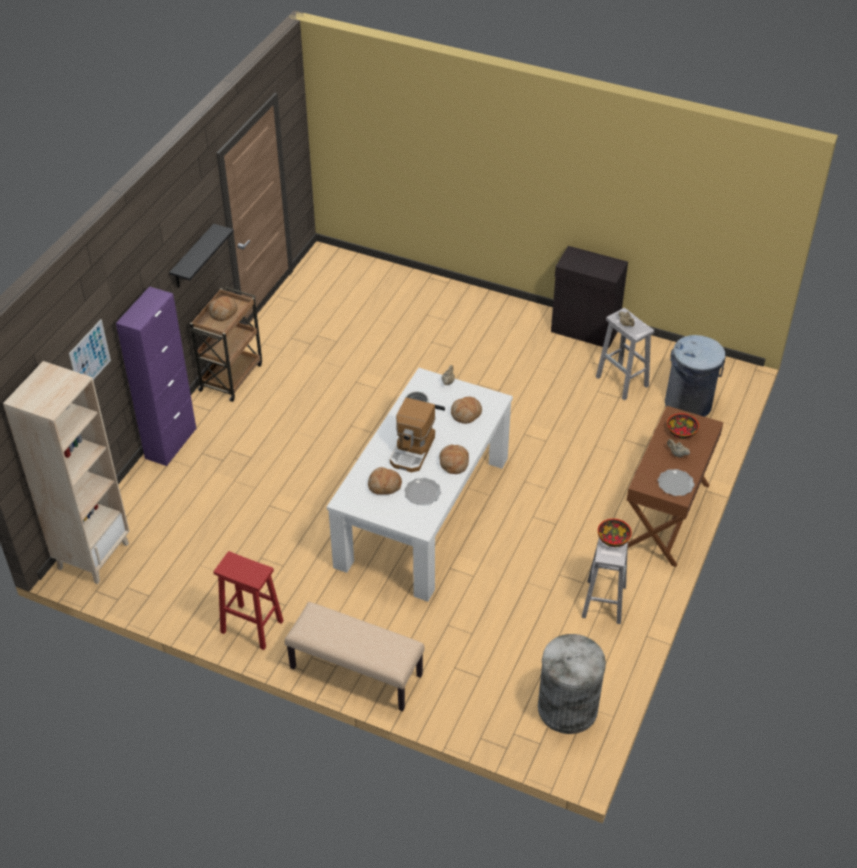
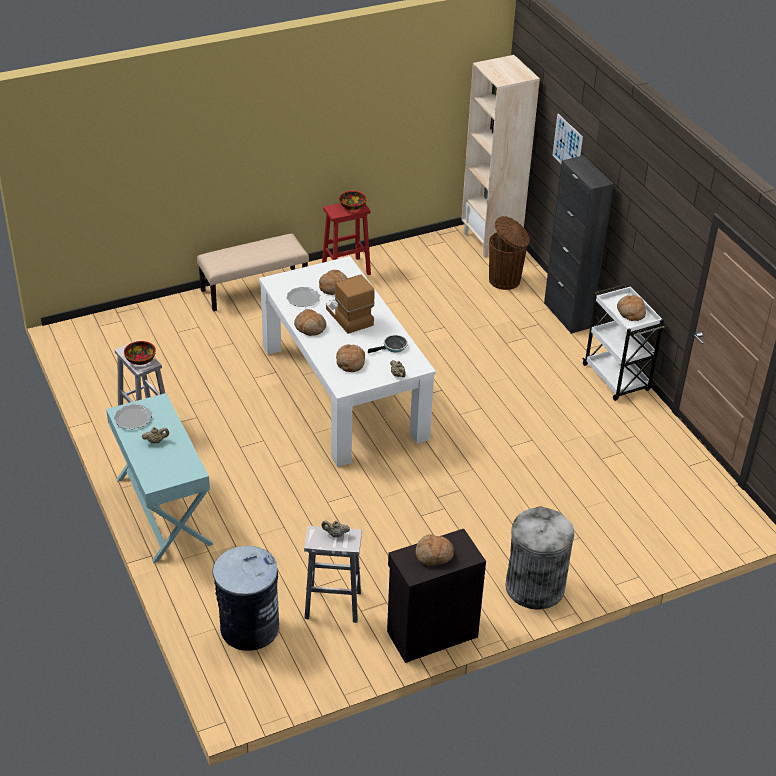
camera: 130 degrees right, 5 degrees down
(154, 508) = (505, 280): none -> brown trash can
(171, 443) = (567, 315): purple cabinet -> black cabinet
(193, 258) = (659, 249): black shelf -> none
(231, 376) = (616, 379): brown cart -> white cart
(567, 708) = (102, 351): grey trash can -> grey trash can (534, 586)
(592, 265) = (434, 555): none -> bread
(666, 516) = (163, 511): brown console table -> turquoise console table
(681, 432) = (171, 461): bowl -> bowl (352, 206)

